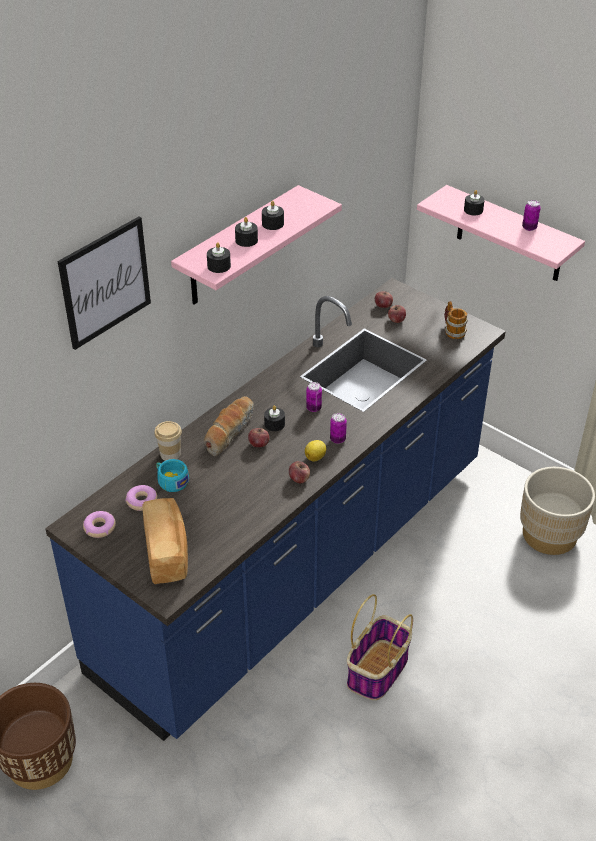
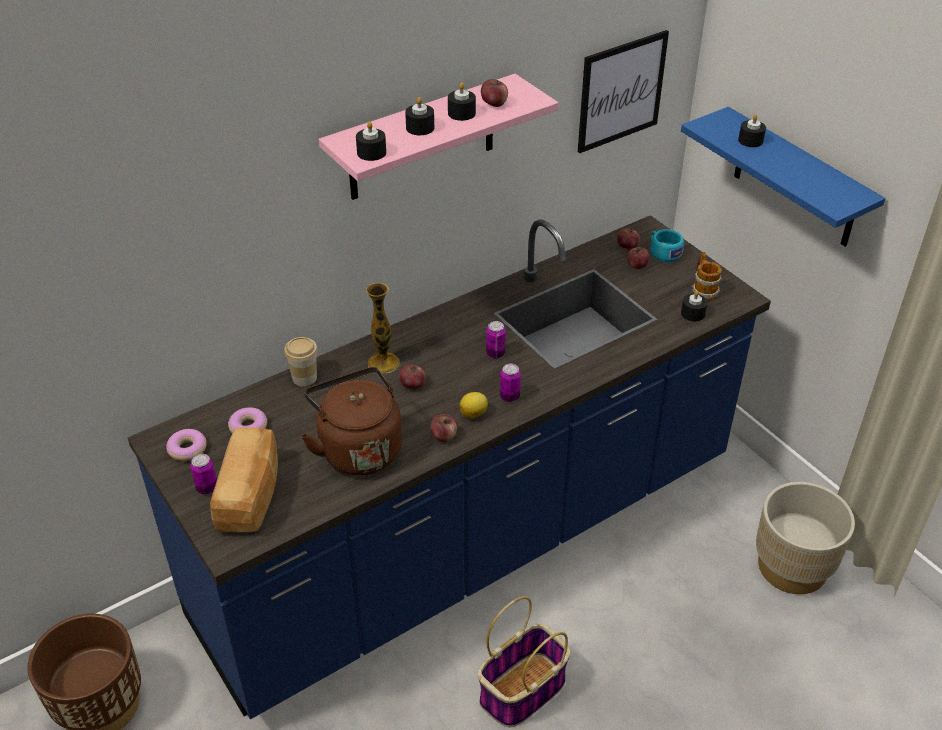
camera: 15 degrees right, 0 degrees up
(105, 282) = (218, 149): picture -> picture (621, 91)
(171, 481) = (292, 409): turquoise cup -> turquoise cup (663, 252)
(229, 431) = (383, 363): bread -> vase
(236, 501) = (357, 448): none -> brown kettle
(274, 424) = (440, 364): black candle -> black candle (693, 313)
(294, 212) = (494, 103): none -> apple
(509, 235) = (795, 179): pink shelf -> blue shelf
(529, 228) = (816, 171): can -> can (207, 488)

